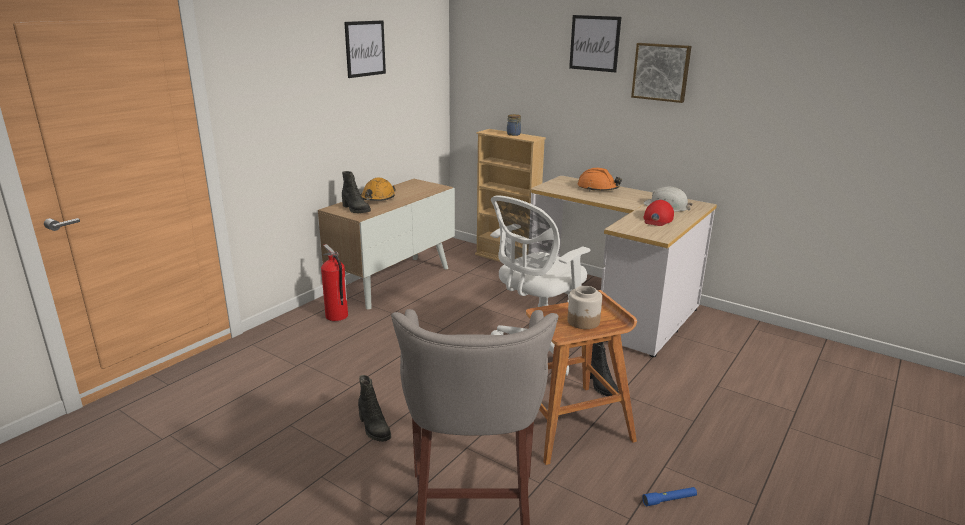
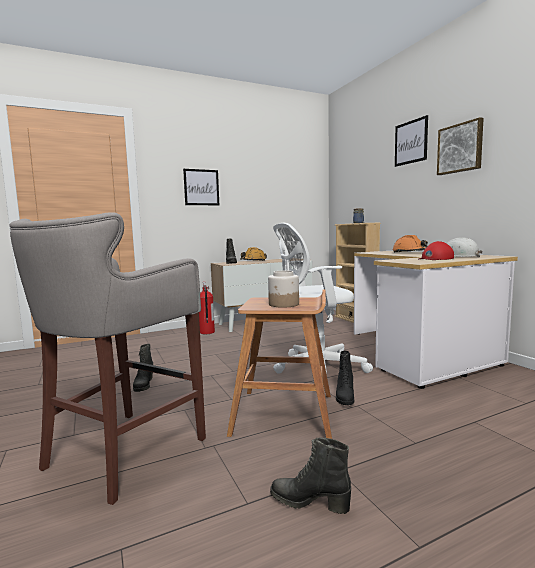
camera: 30 degrees right, 15 degrees down
(365, 48) = (256, 167): picture -> picture (201, 187)
(669, 500) = (309, 502): blue flashlight -> black boot

